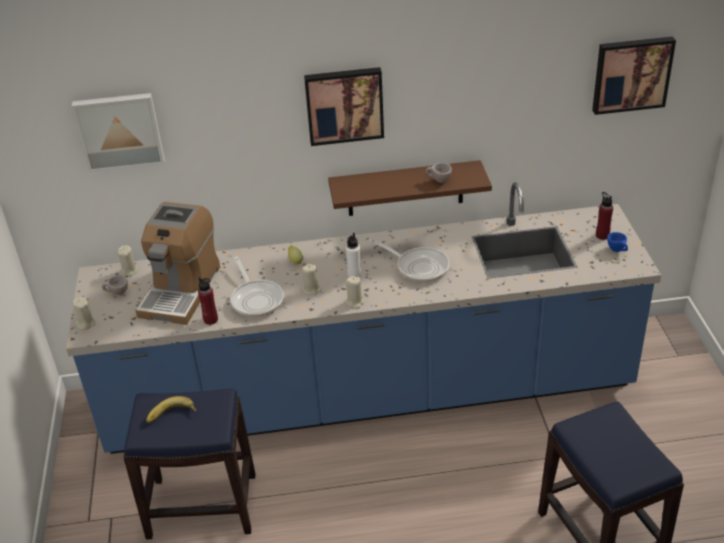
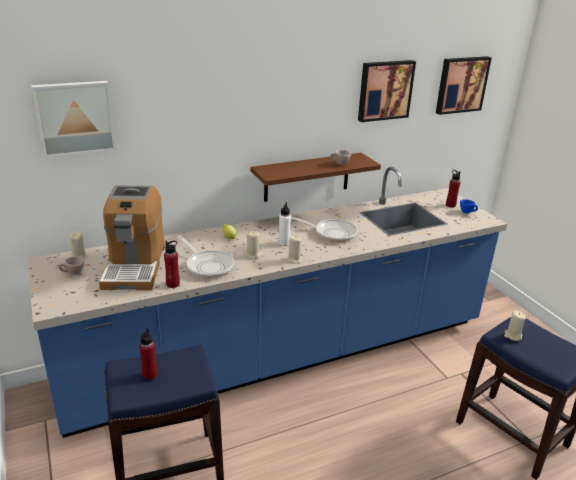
camera: 20 degrees left, 10 degrees down
(85, 324) = (48, 299): beige candle -> beige candle (512, 336)
(171, 415) = (150, 374): banana -> red bottle
(344, 105) = (267, 100): picture -> picture (384, 90)

